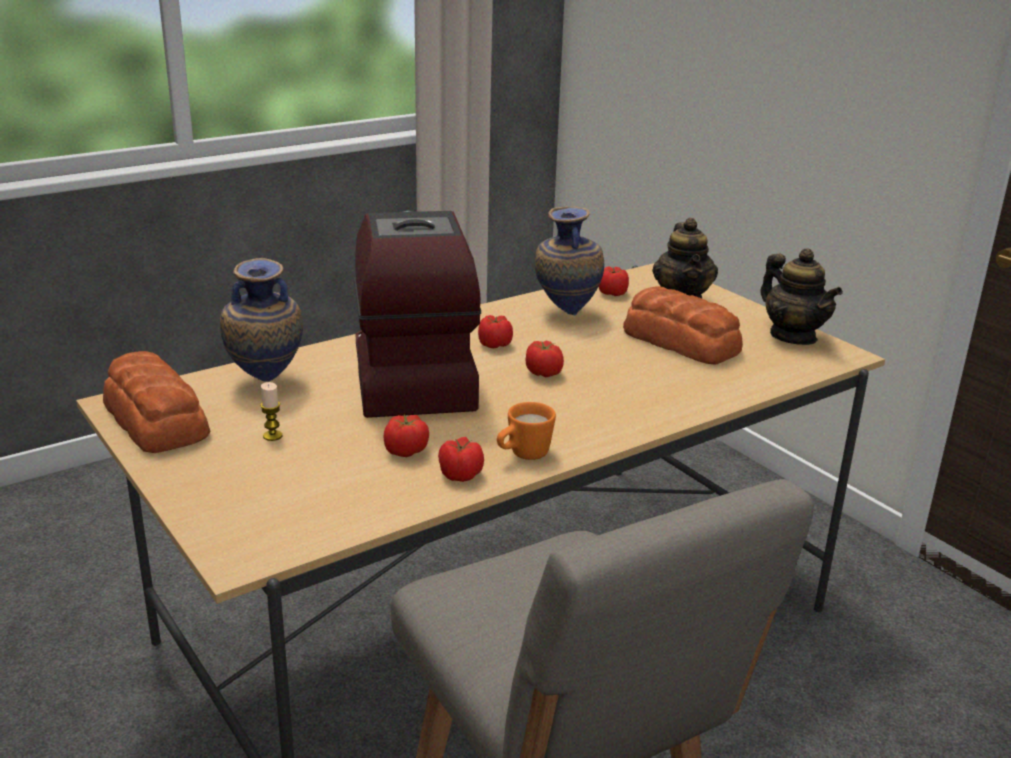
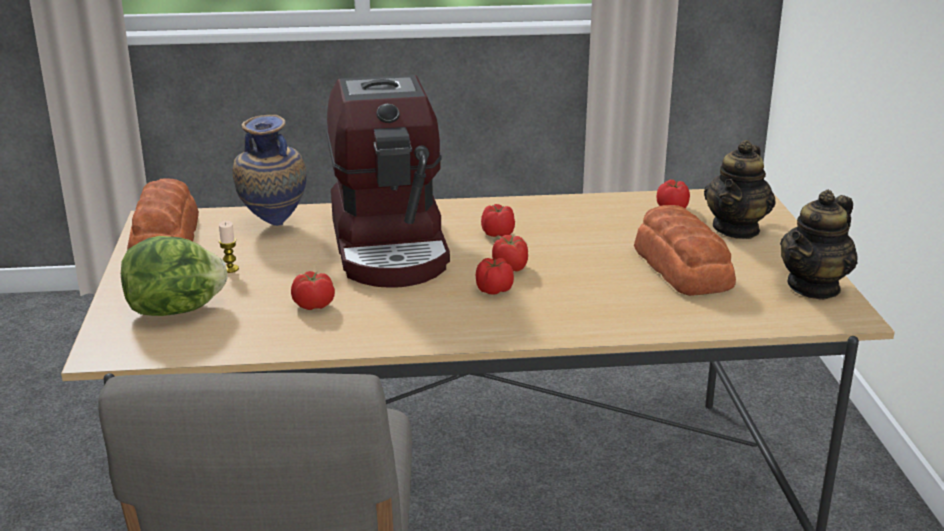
camera: 30 degrees right, 0 degrees up
(267, 492) = (176, 310): none -> lettuce
(411, 377) = (391, 246): coffee machine -> coffee machine turned 150 degrees clockwise
(460, 475) = (333, 335): tomato -> tomato (493, 289)
(523, 455) = (403, 332): orange mug -> none
(565, 314) = (599, 219): vase -> none
(793, 336) = (814, 287): teapot -> teapot turned 45 degrees clockwise

